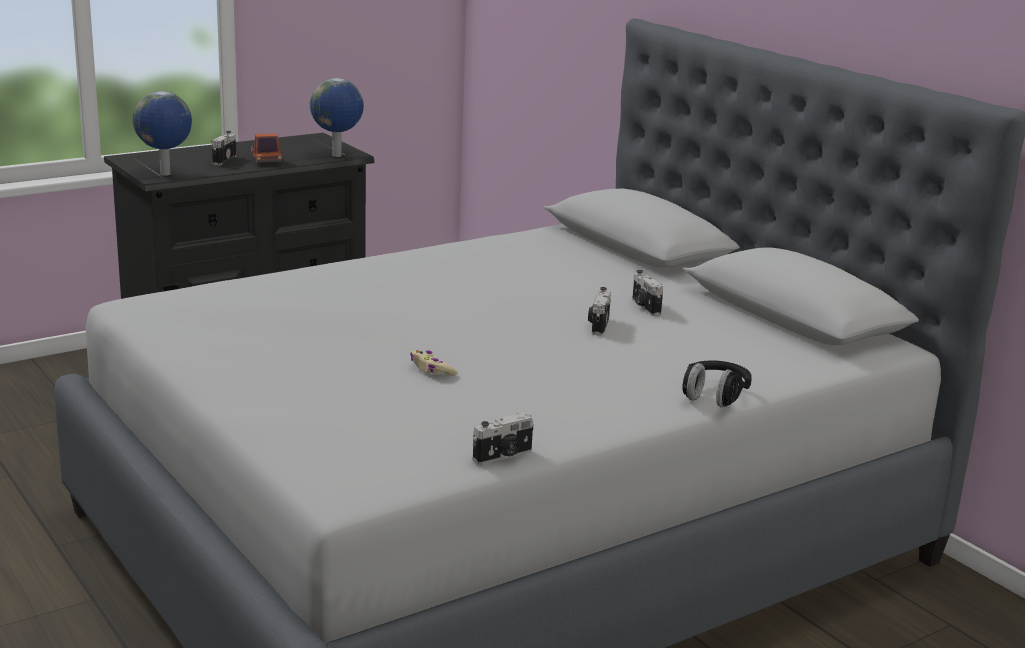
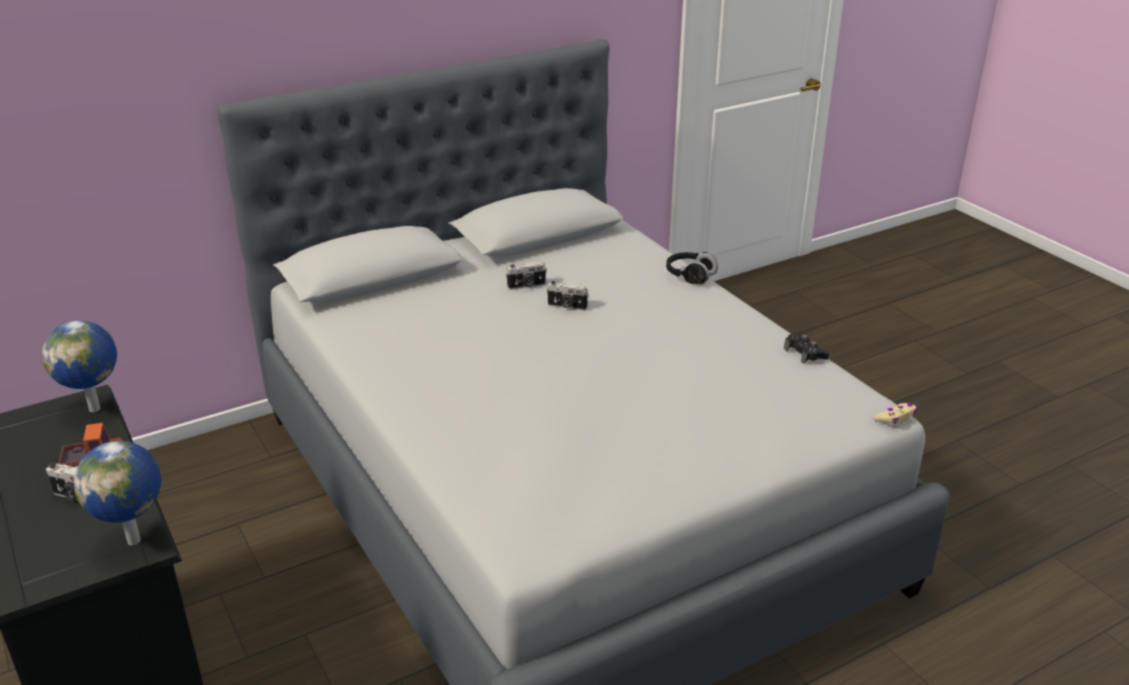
camera: 85 degrees left, 10 degrees up
(431, 370) = (667, 378): beige game controller -> beige game controller (895, 418)
(503, 456) = (805, 353): camera -> black game controller

